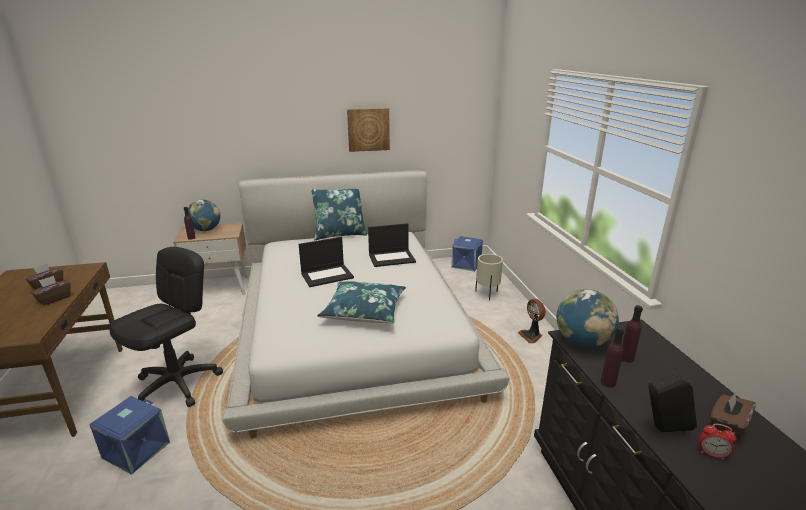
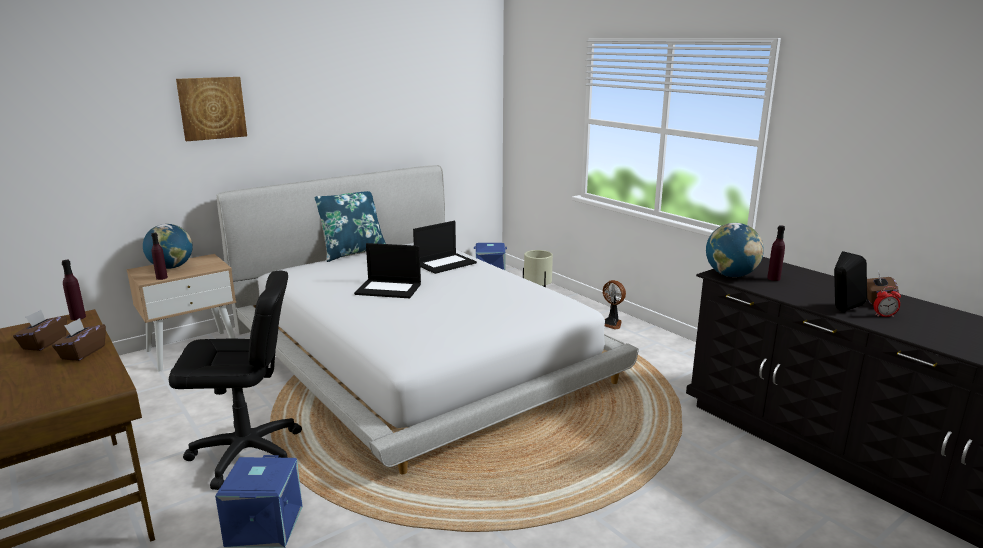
camera: 25 degrees left, 5 degrees down
(178, 384) = (247, 454): black office chair -> black office chair turned 75 degrees clockwise
(327, 275) = (389, 289): laptop -> laptop turned 60 degrees clockwise
(364, 310) = (471, 310): blue pillow -> none
(368, 129) = (369, 118): picture -> picture (212, 108)
(608, 382) = (778, 294): purple bottle -> purple bottle (78, 317)

